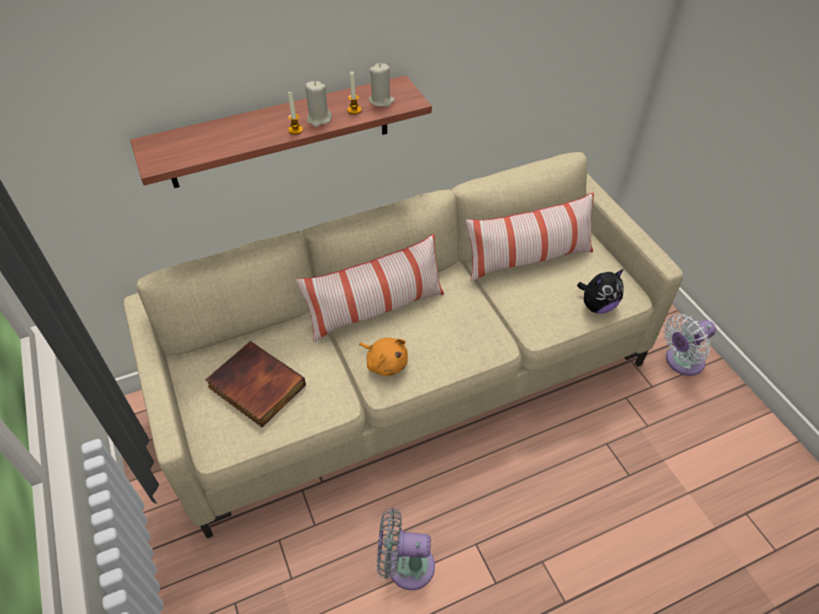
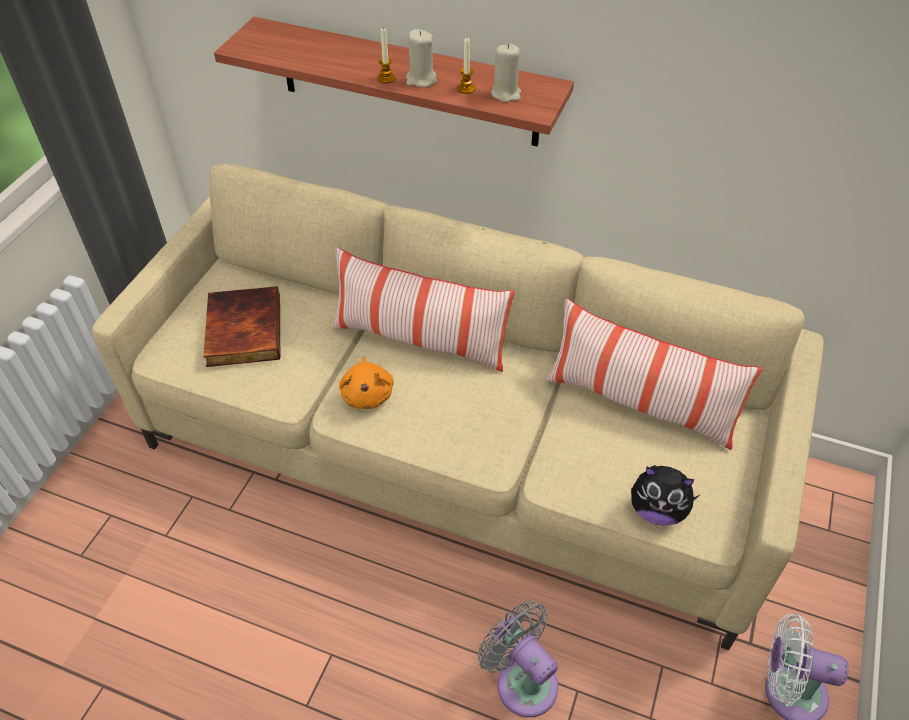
camera: 45 degrees right, 0 degrees up
(405, 565) = (255, 612): grey fan -> grey fan (522, 680)

